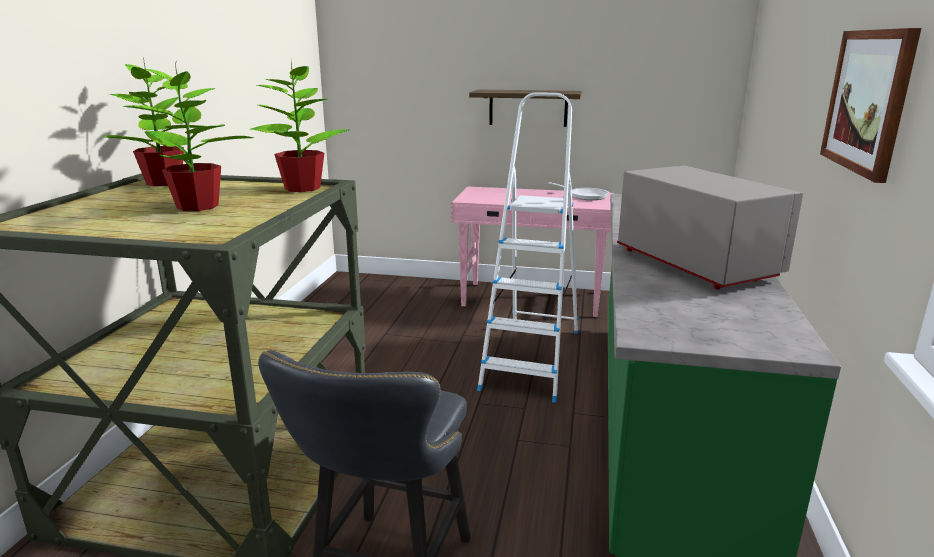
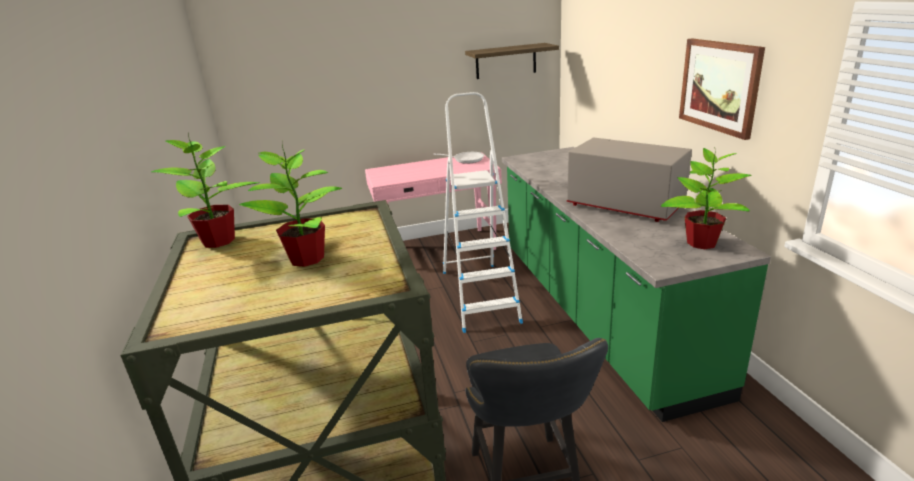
camera: 25 degrees left, 5 degrees up
(302, 188) = (355, 217): potted plant -> potted plant (700, 242)
(528, 108) = (406, 96): shelf -> shelf (506, 61)

